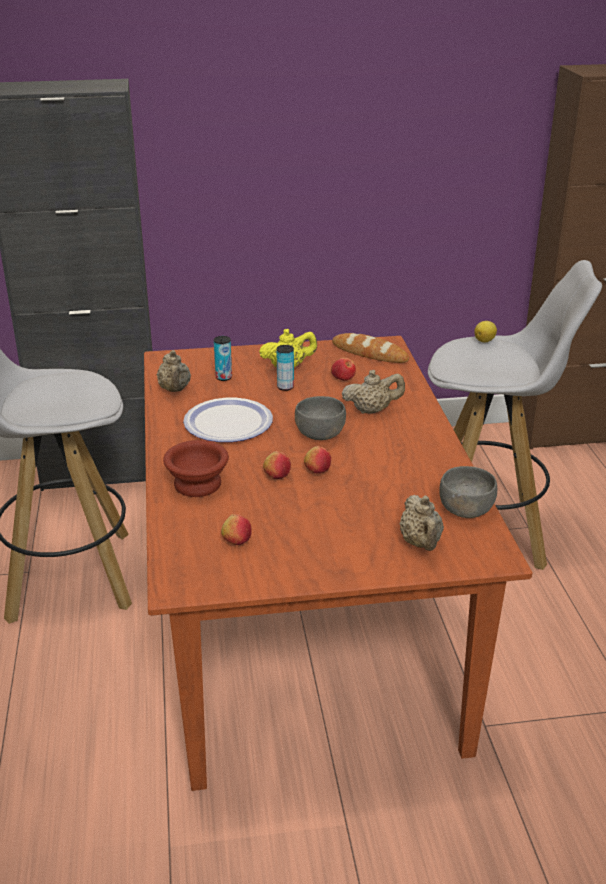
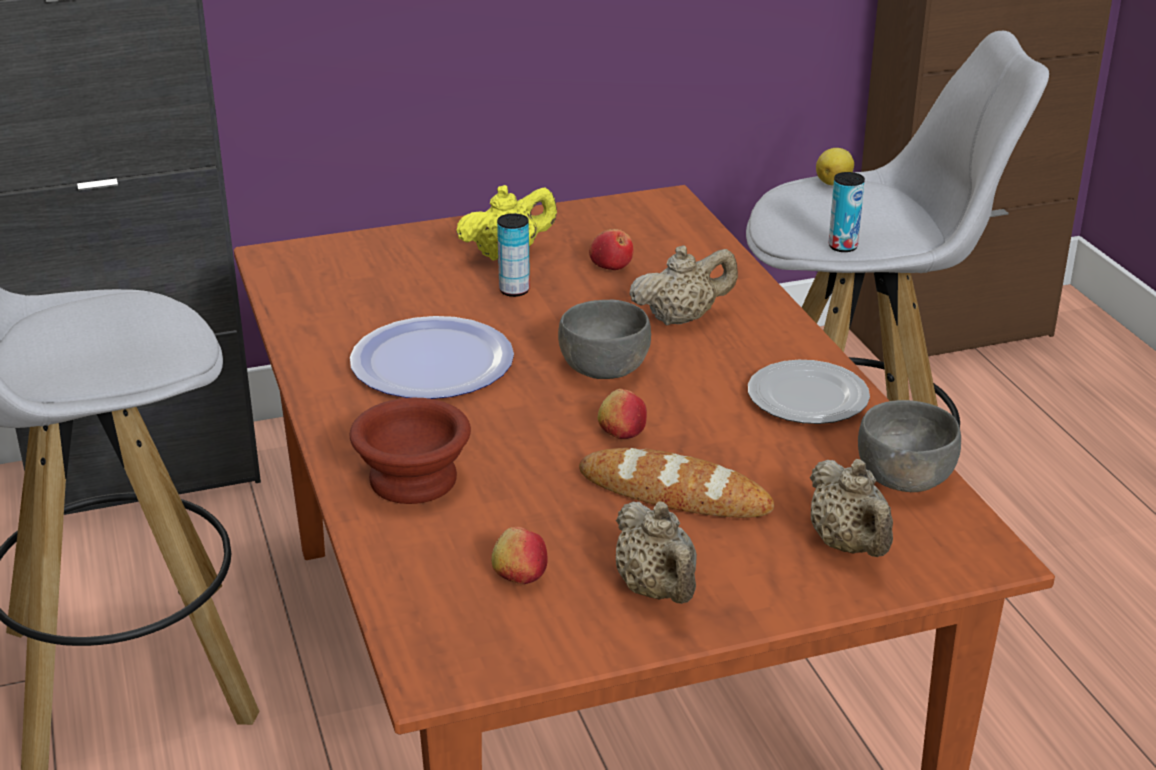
camera: 10 degrees left, 0 degrees up
(175, 390) = (314, 312): beige teapot -> beige teapot (657, 590)
(223, 377) = (397, 282): can -> can (843, 247)
(277, 475) = (553, 449): apple -> none
(369, 353) = (642, 219): bread -> bread (674, 493)
(427, 461) = (809, 398): none -> plate

